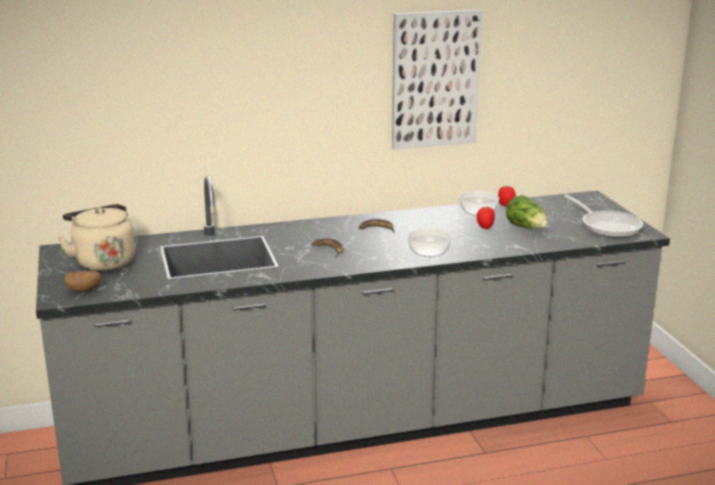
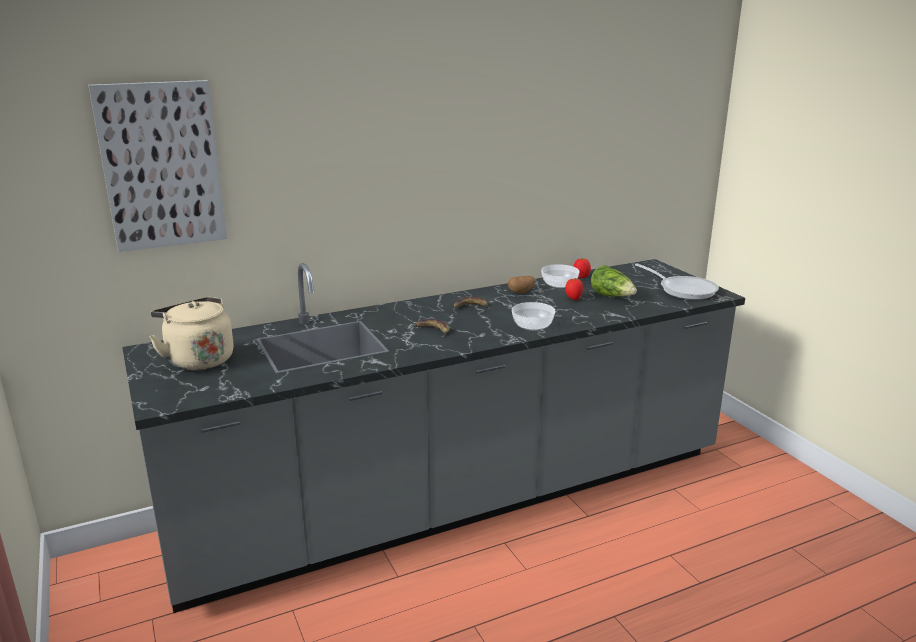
camera: 10 degrees left, 0 degrees up
(84, 290) = (185, 393): potato -> potato (521, 292)
(435, 79) = (515, 157): picture -> picture (161, 166)

